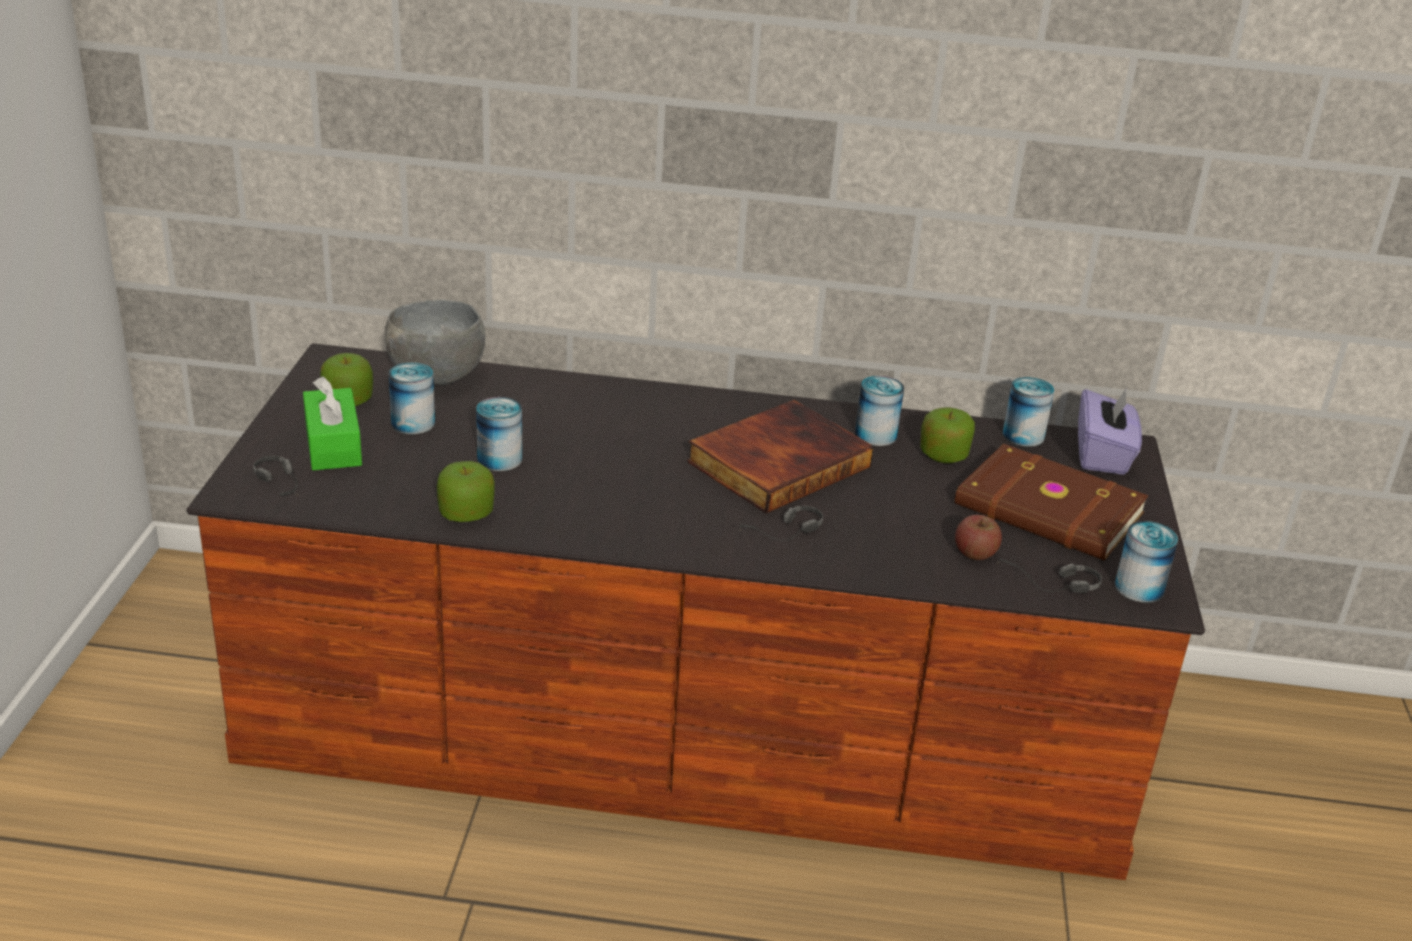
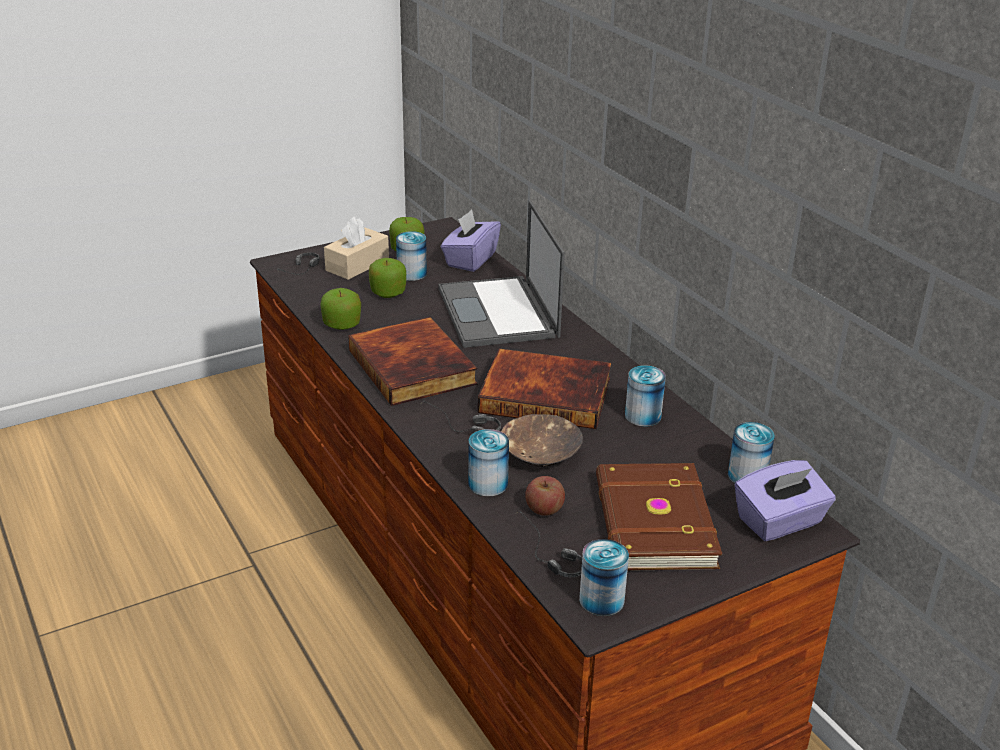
camera: 55 degrees right, 0 degrees up
(333, 445) = (357, 265): green tissue box -> beige tissue box
(438, 378) = (470, 259): grey bowl -> purple tissue box
(499, 459) = (411, 310): can -> can (488, 484)
(582, 415) = (498, 313): none -> laptop
(627, 509) = (414, 367): none -> book
(879, 513) = (540, 453): none -> brown bowl
(943, 455) = (660, 452): apple -> apple (388, 292)

